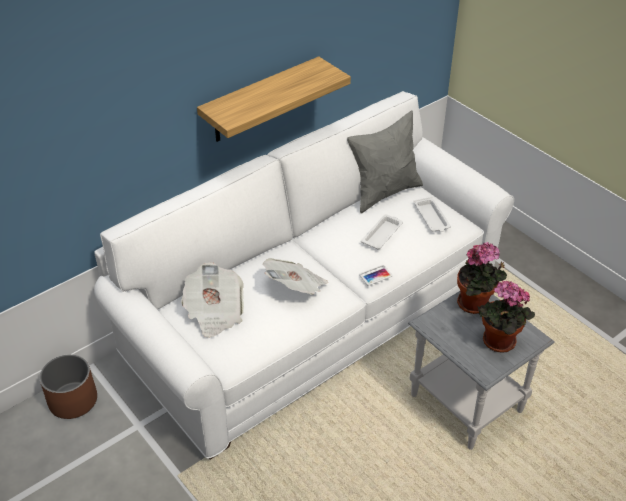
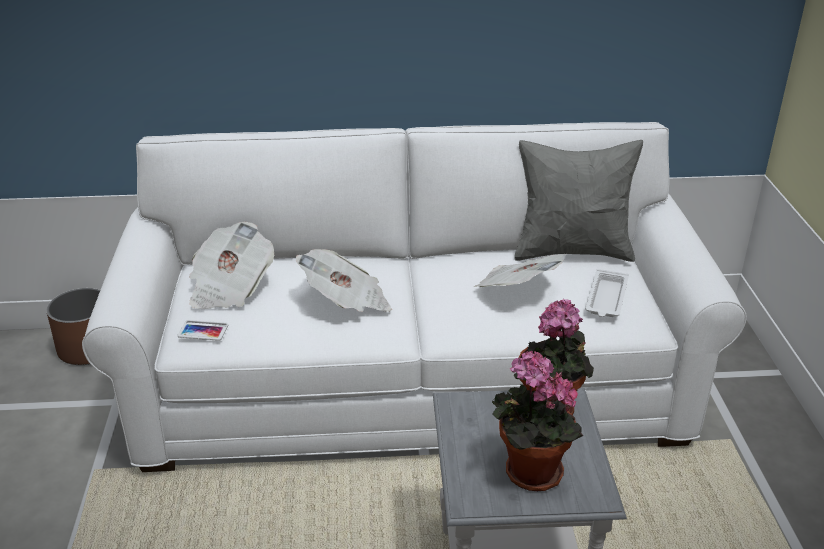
camera: 35 degrees right, 10 degrees down
(261, 101) = (417, 54): shelf -> none
(375, 275) = (458, 329): phone -> phone (203, 331)
(382, 234) = (517, 290): white tray -> newspaper

